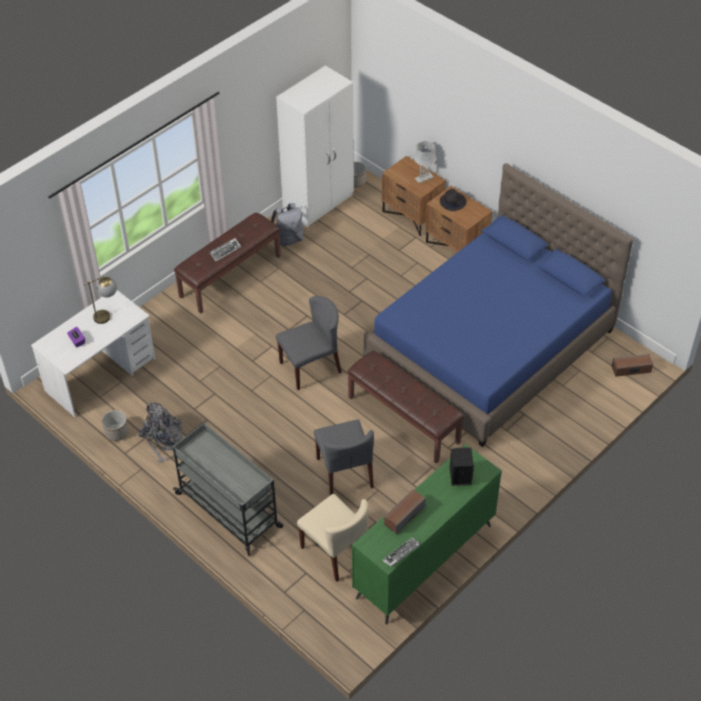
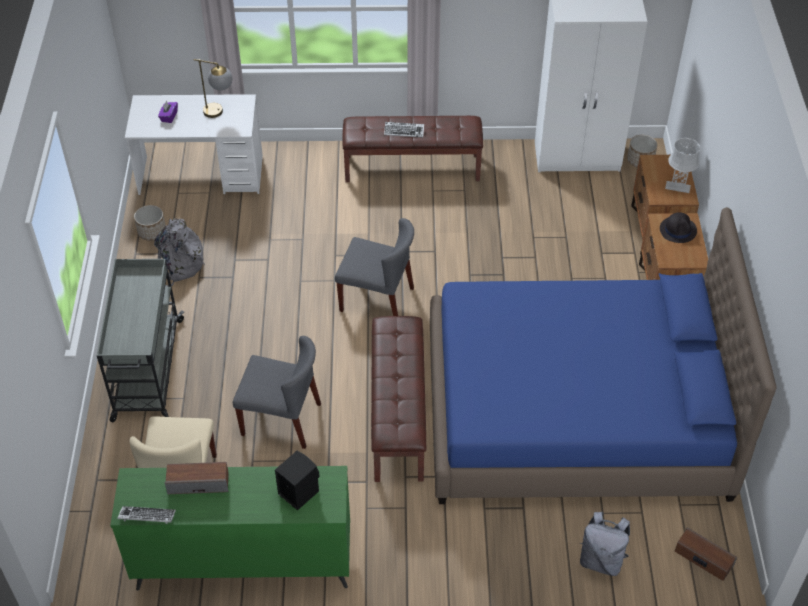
camera: 45 degrees right, 0 degrees up
(289, 239) = (507, 171): grey backpack -> grey backpack (601, 560)
(344, 473) = (282, 419): grey chair -> grey chair turned 105 degrees counterclockwise

